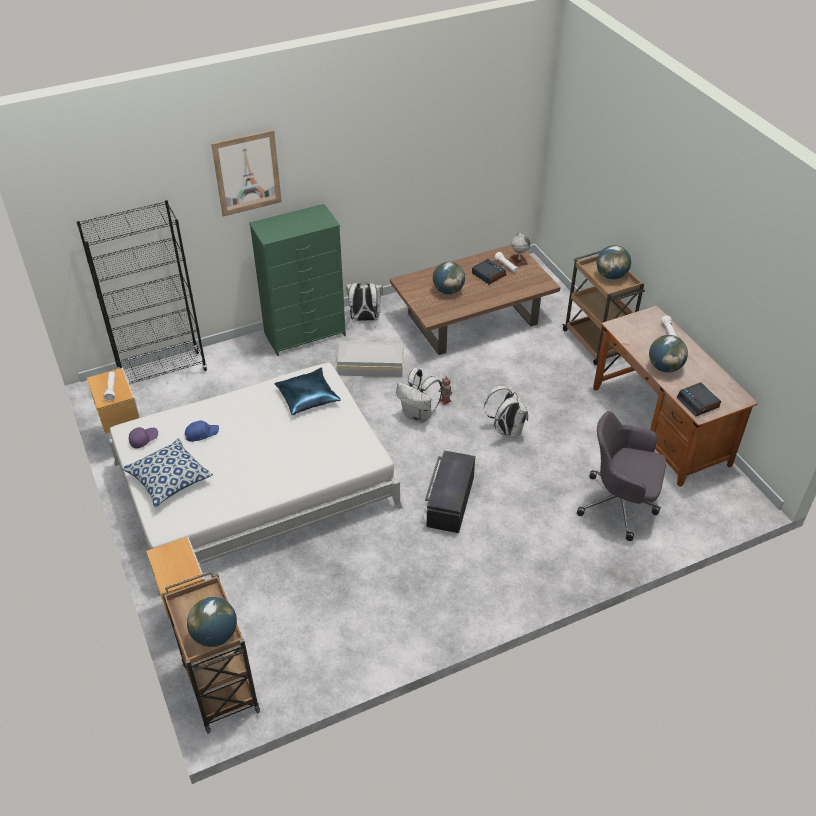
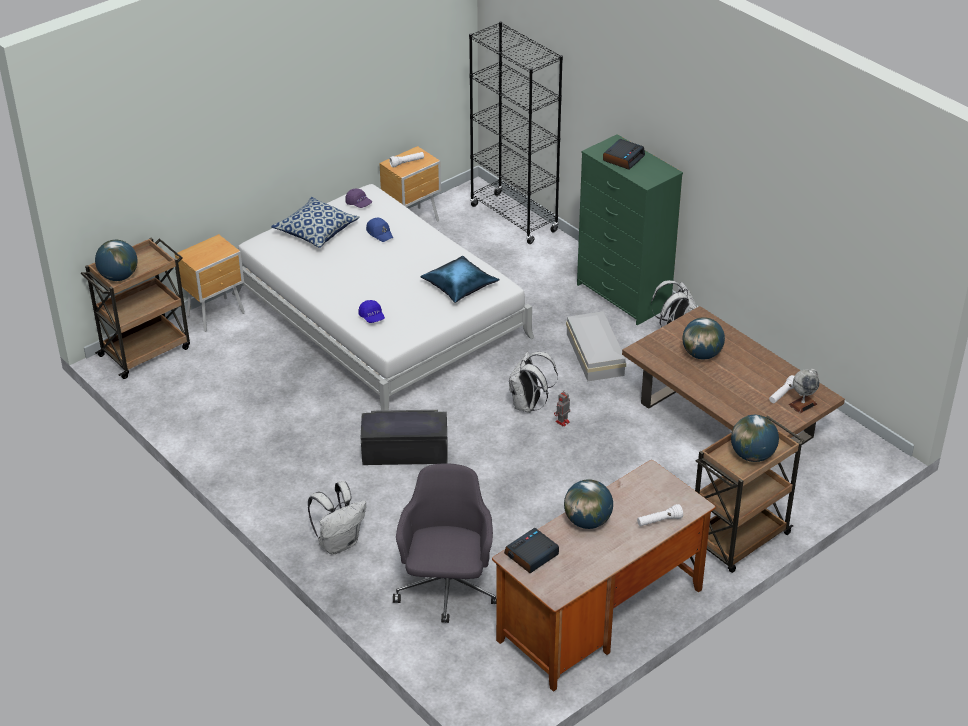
camera: 75 degrees right, 5 degrees down
(247, 173) = (629, 83): picture -> none
(328, 461) = (372, 317): none -> blue cap
(488, 275) = (754, 382): alarm clock -> alarm clock (623, 158)
(506, 430) = (535, 478): white backpack -> white backpack (339, 542)

